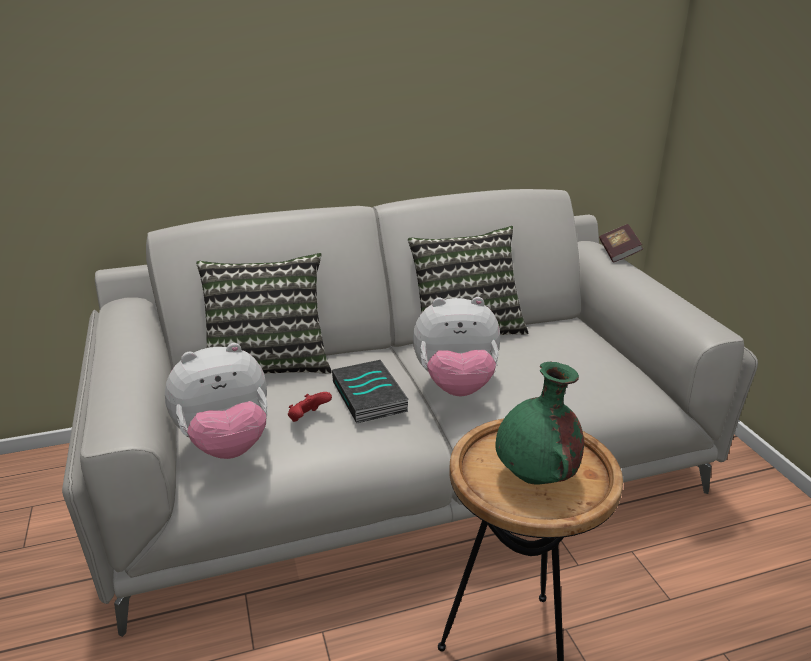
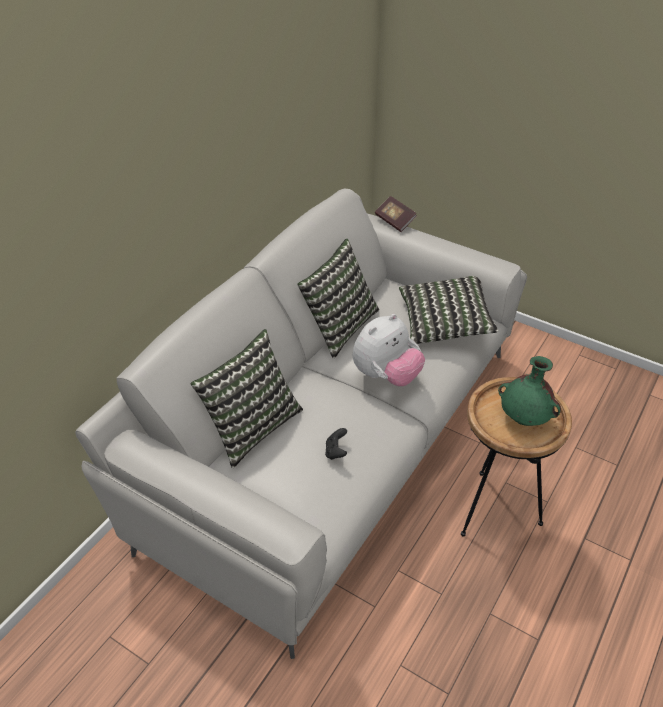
camera: 40 degrees left, 15 degrees up
(226, 444) = (310, 500): plush toy -> none
(308, 418) = (336, 451): red game controller -> black game controller
(371, 396) = (351, 413): book -> none
(592, 372) = (444, 323): none -> pillow

